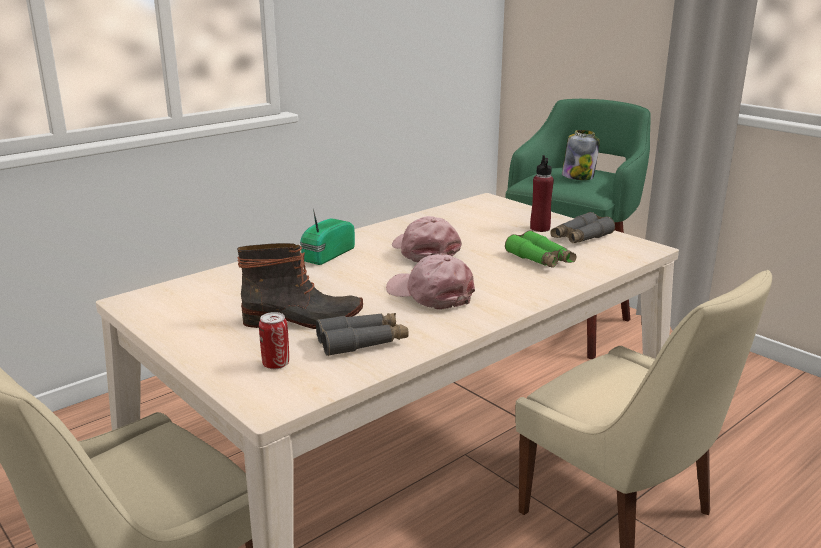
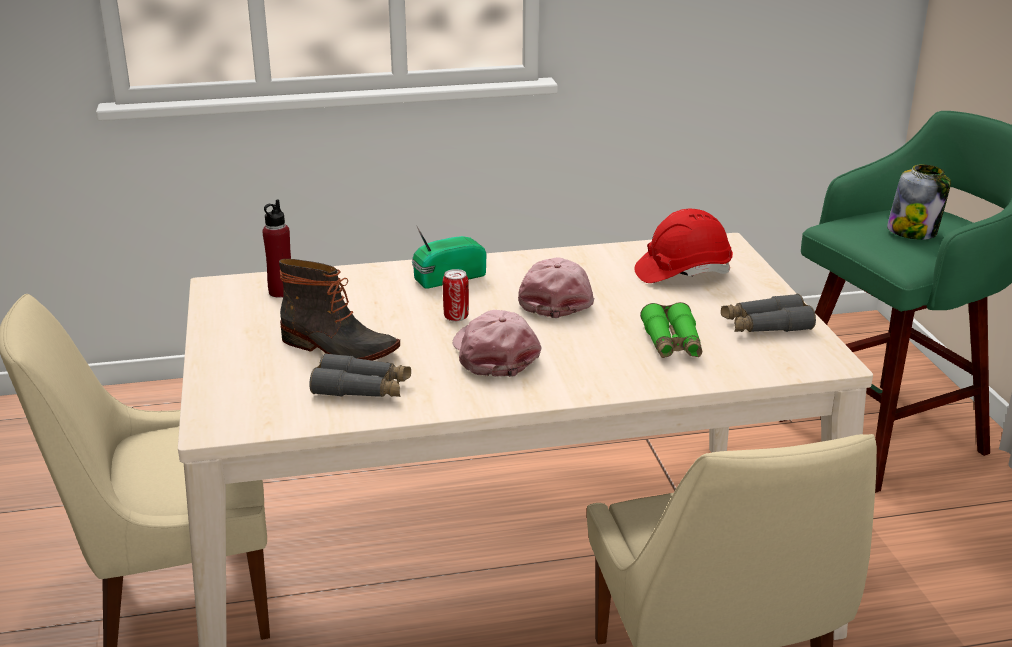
camera: 30 degrees right, 5 degrees up
(276, 364) = (263, 388): can -> can (456, 317)
(486, 219) = (682, 272): none -> red hard hat
(540, 228) = (731, 300): red bottle -> red bottle (281, 292)

